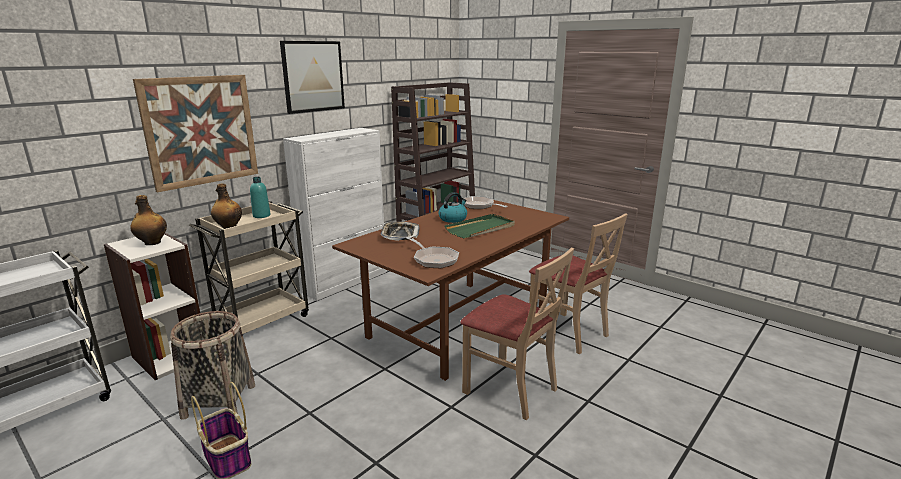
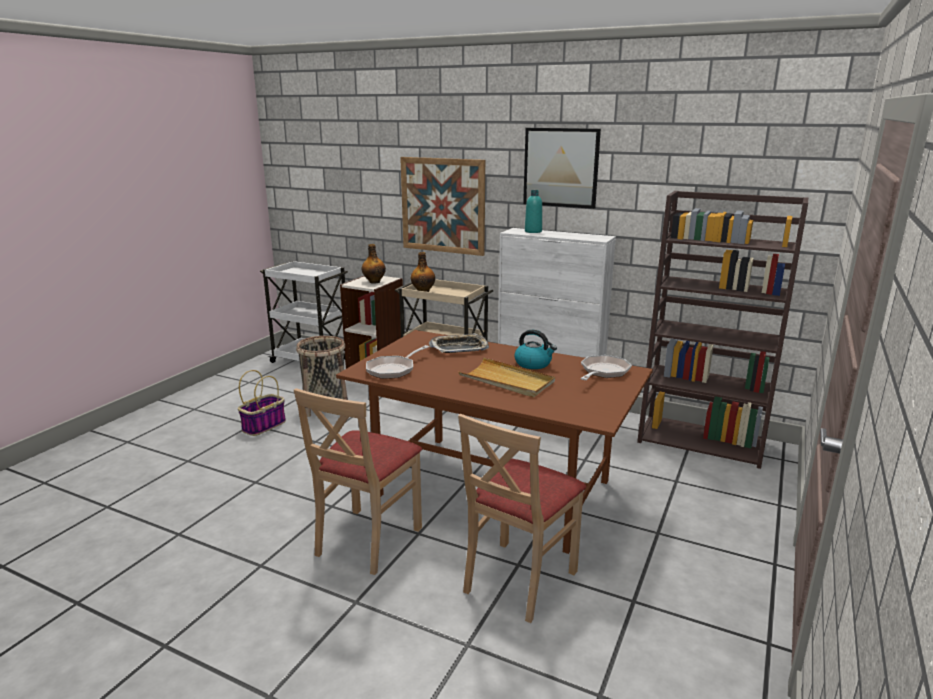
camera: 75 degrees right, 0 degrees up
(261, 215) = (461, 293): turquoise bottle -> turquoise bottle (533, 231)
(481, 228) = (507, 381): green tray -> beige tray

